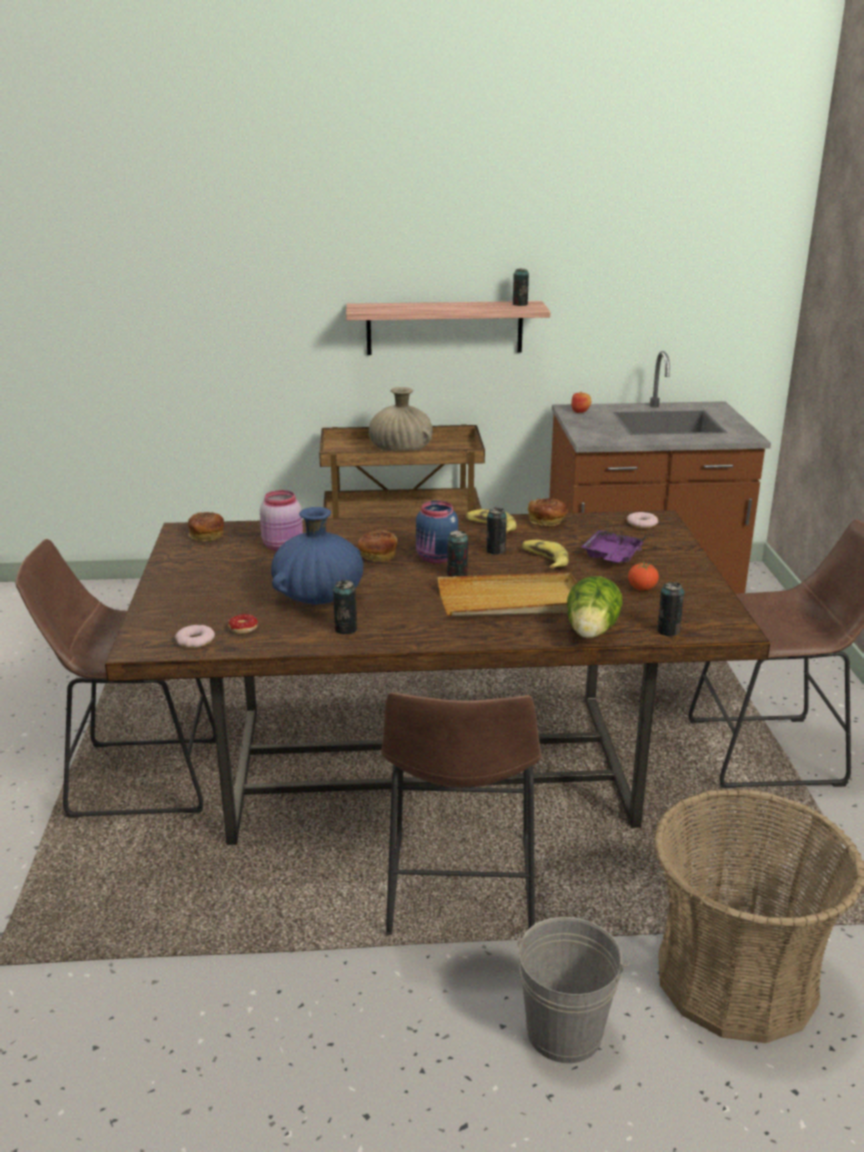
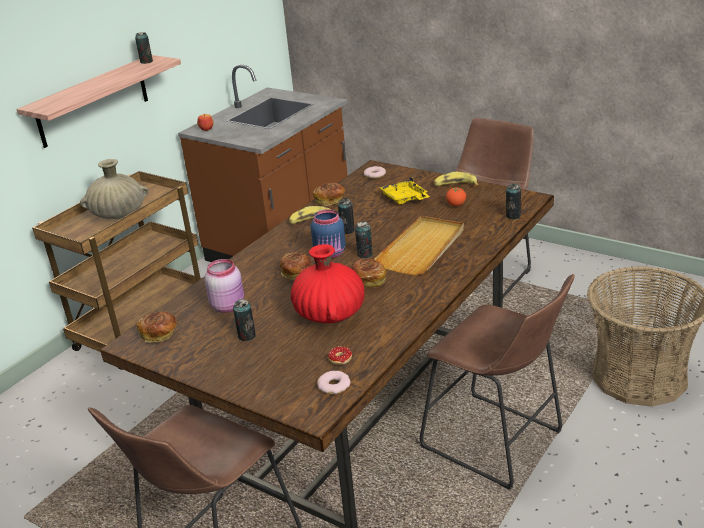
camera: 50 degrees left, 5 degrees up
(318, 597) = (329, 315): blue vase -> red vase
(345, 629) = (390, 318): can -> can (246, 336)
(408, 594) = (369, 280): none -> bread
(544, 560) = (381, 220): banana -> banana (455, 185)
(564, 1032) = (636, 453): grey bucket -> none
(591, 633) = (490, 238): lettuce -> none
(612, 556) = (405, 199): purple tray -> yellow tray

